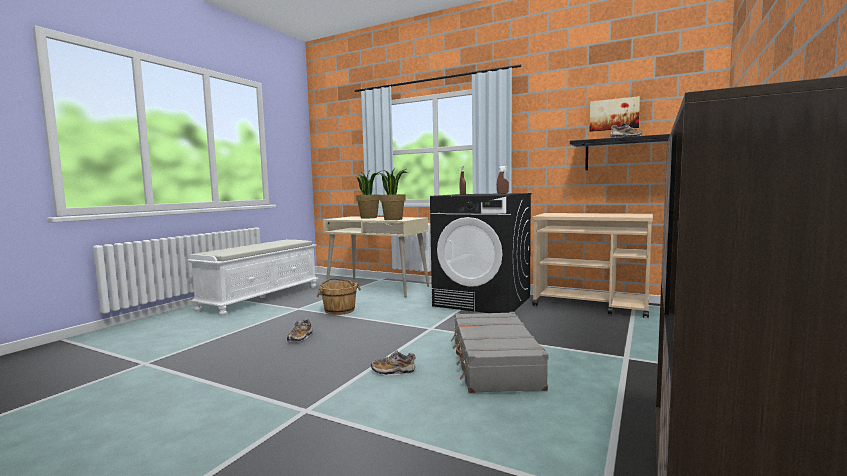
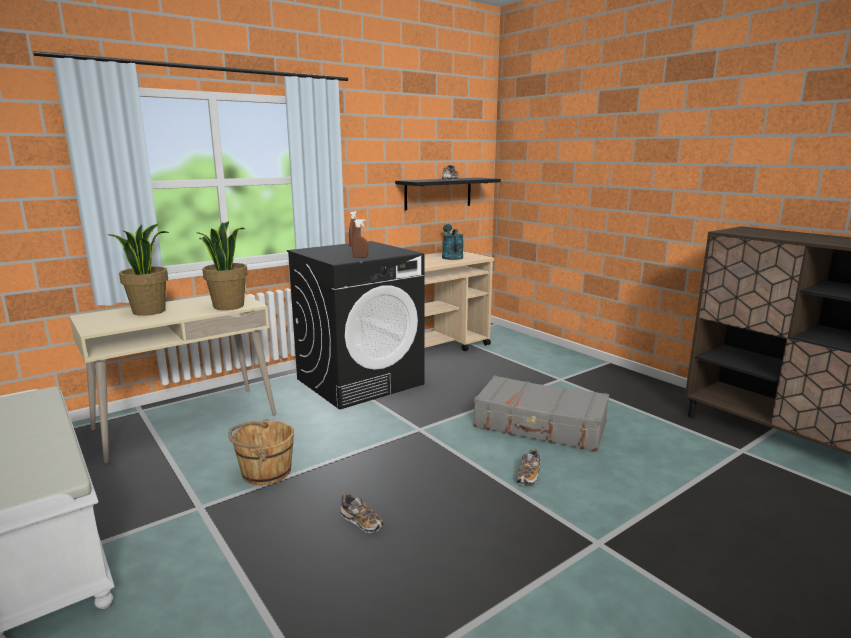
camera: 65 degrees left, 10 degrees up
(614, 114) = (426, 152): picture -> none
(614, 215) = (451, 257): none -> turquoise watering can

